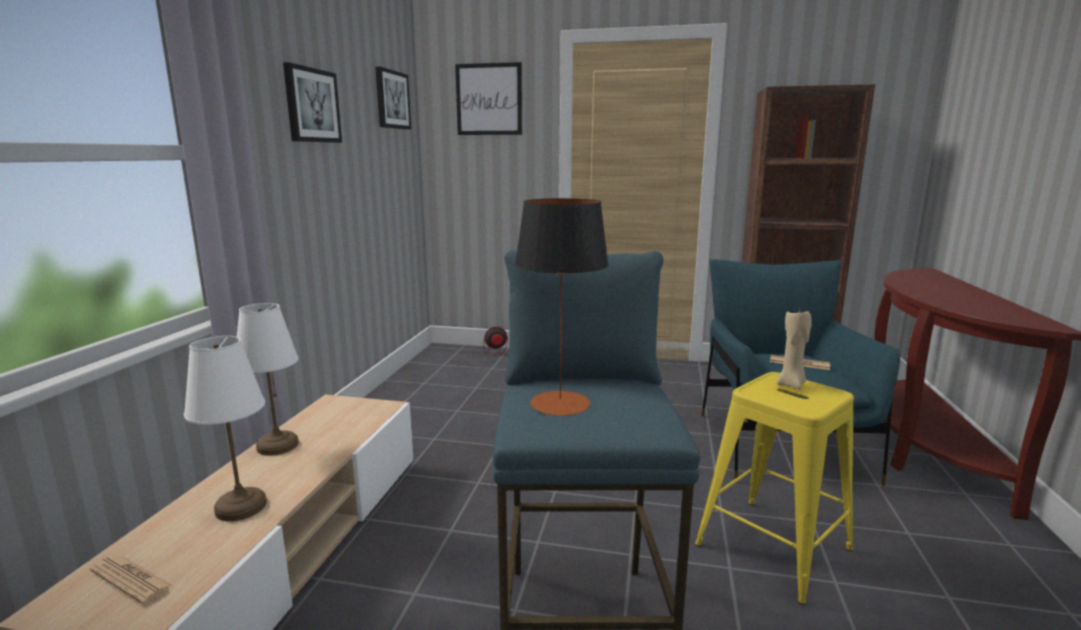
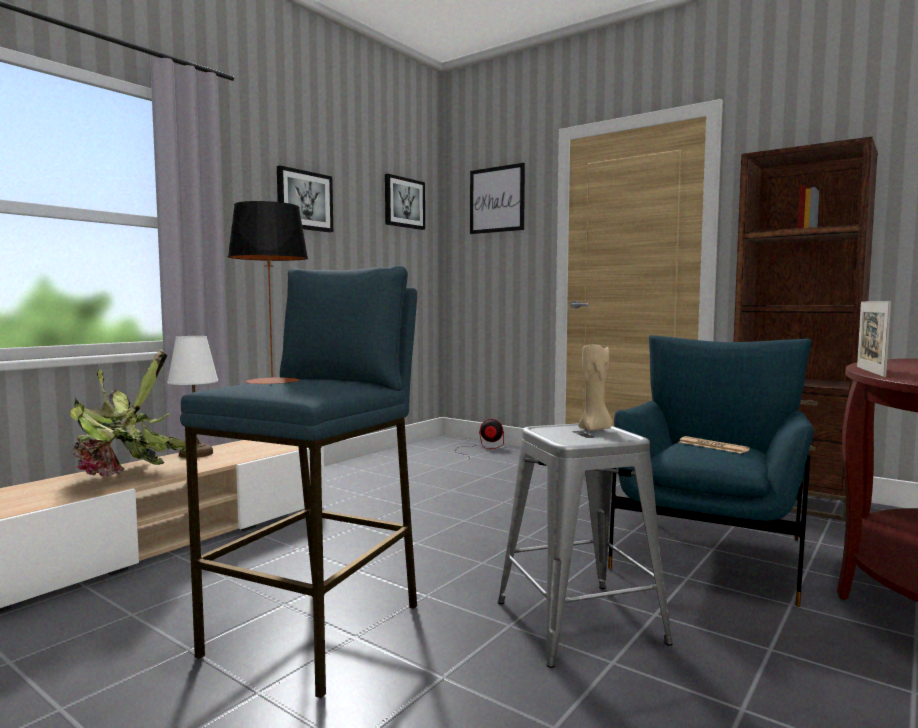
camera: 25 degrees right, 10 degrees down
(131, 579) = (23, 495): newspaper -> none
(242, 507) = (127, 477): white table lamp -> potted plant
(773, 547) = (579, 622): yellow stool -> grey stool
(937, 302) = (870, 371): none -> picture frame

